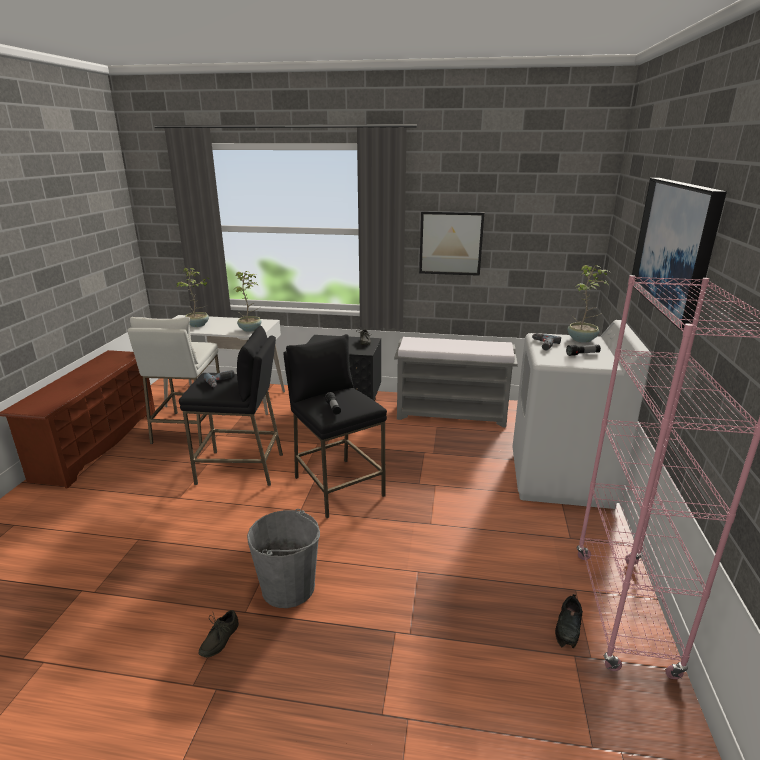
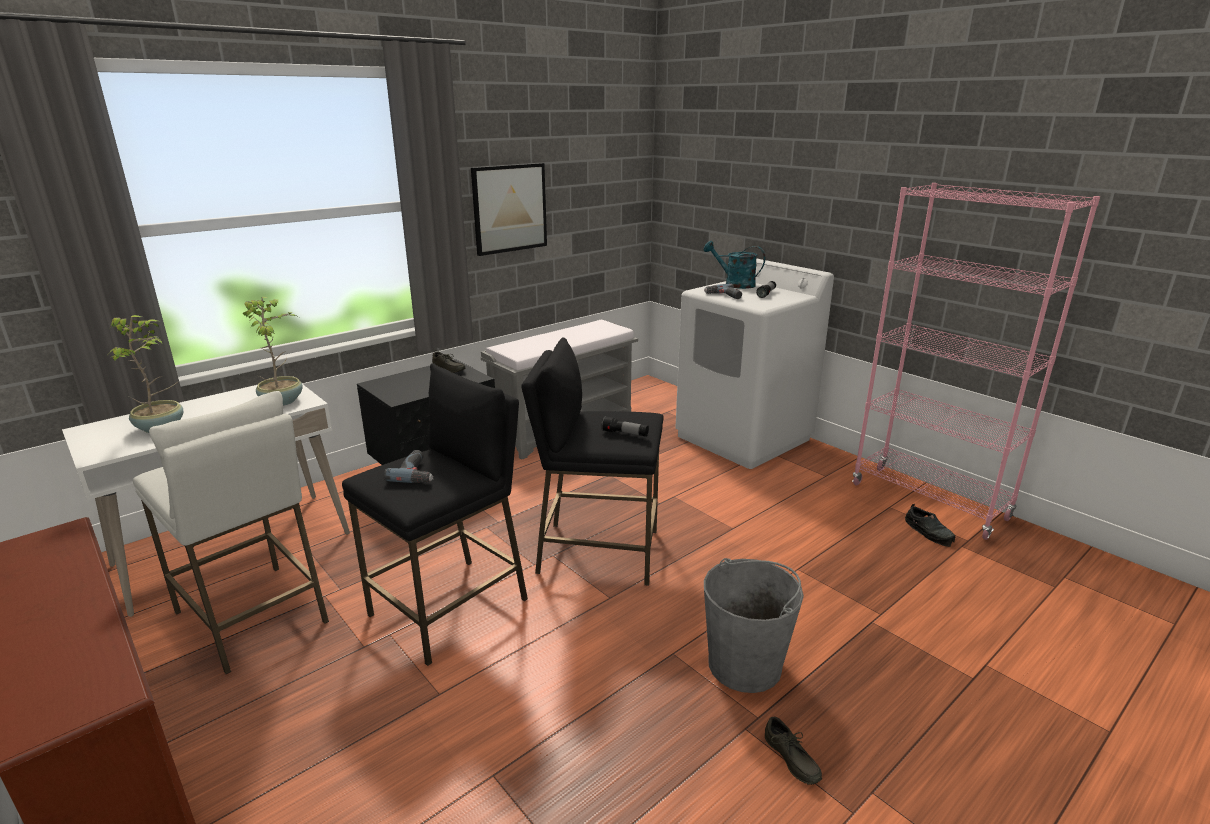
camera: 50 degrees left, 0 degrees up
(582, 339) = (734, 284): potted plant -> turquoise watering can
(674, 246) = (838, 167): picture -> none

